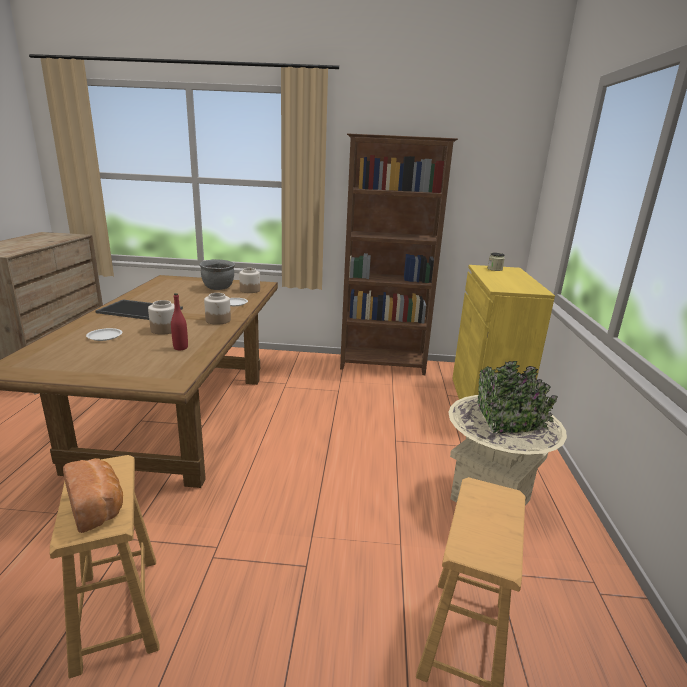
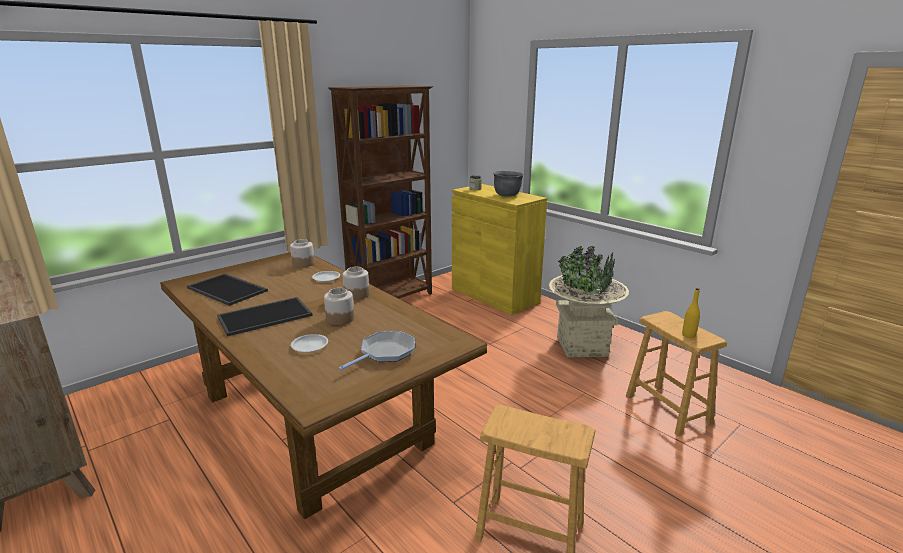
camera: 45 degrees left, 0 degrees up
(98, 506) = (555, 432): bread -> none
(119, 362) = (385, 352): none -> frying pan
(172, 290) = (228, 289): none -> tray
(180, 348) = (395, 323): red bottle -> none
(218, 288) = (269, 271): grey cooking pot -> grey cooking pot (507, 195)
(474, 535) = (688, 335): none -> yellow bottle

